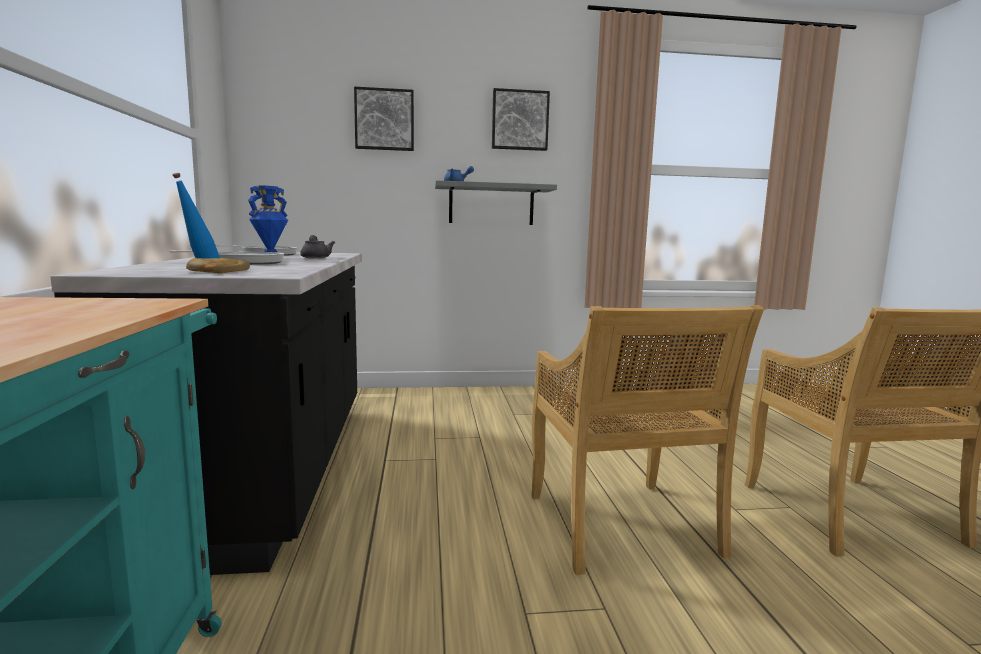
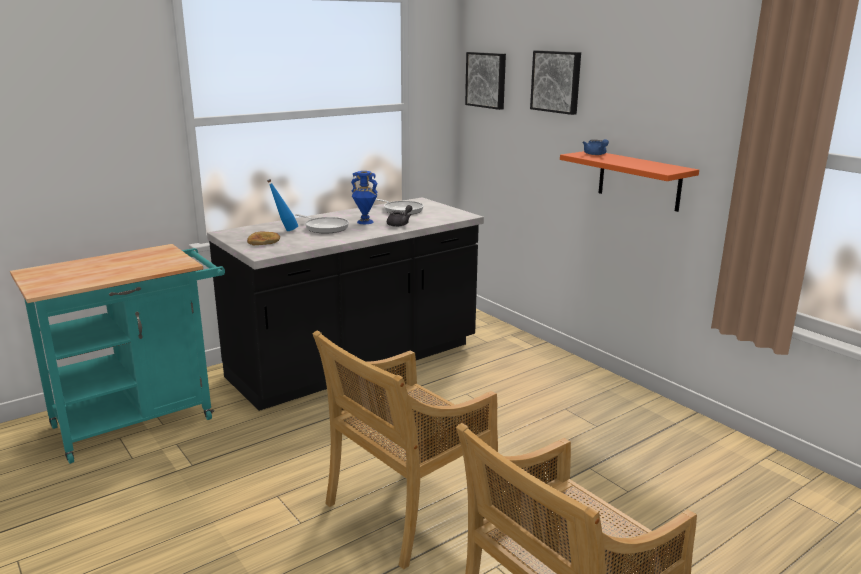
camera: 60 degrees right, 10 degrees up
(491, 205) = (639, 180): grey shelf -> orange shelf
(519, 120) = (677, 85): picture -> picture (487, 80)

